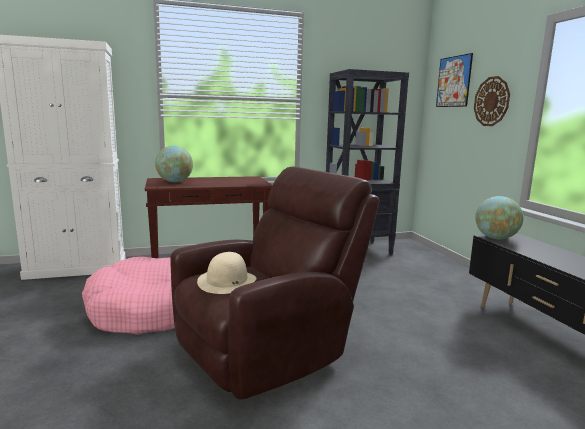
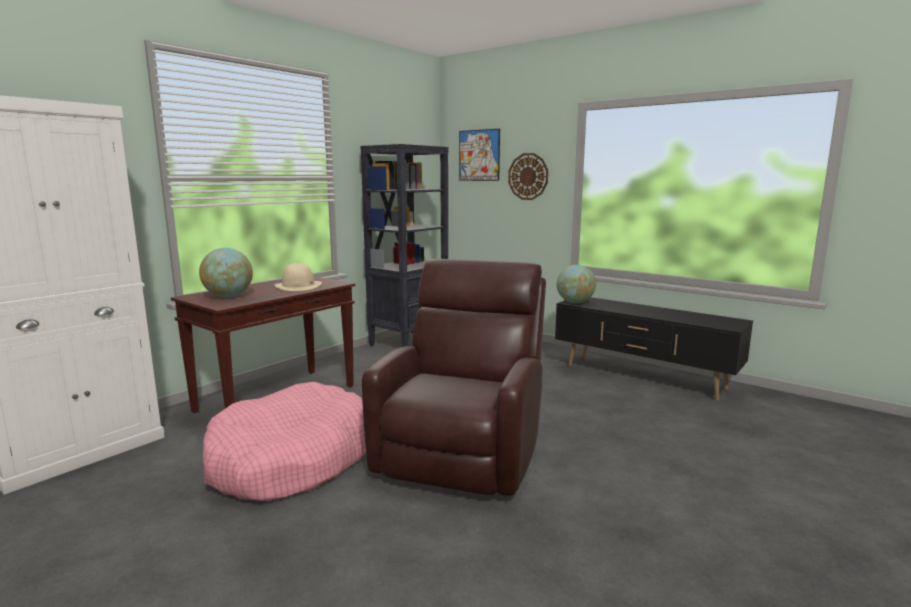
camera: 35 degrees left, 0 degrees up
(227, 281) = (439, 390): beige hat -> beige hat (298, 286)

